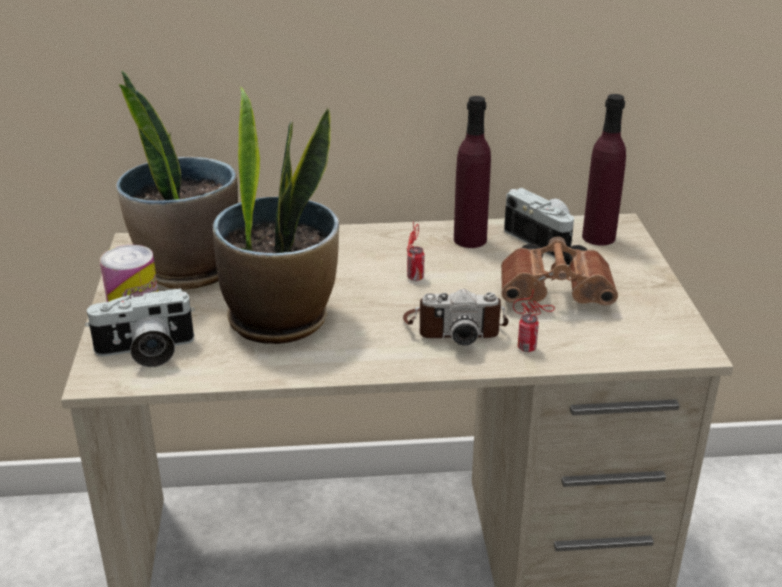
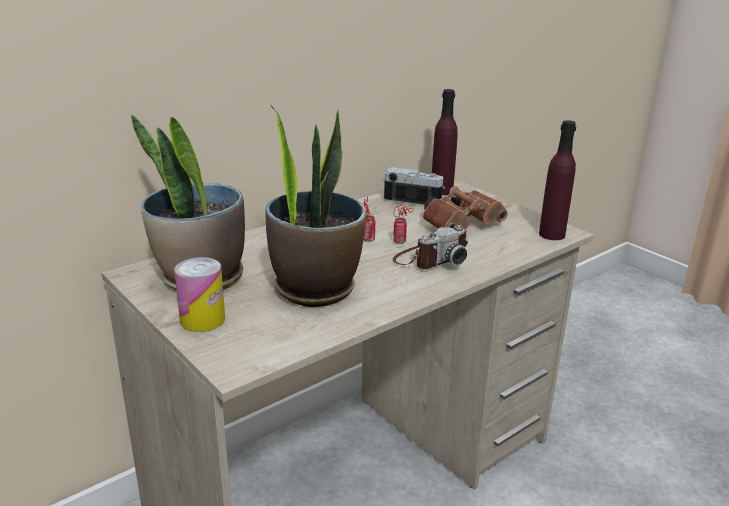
camera: 35 degrees left, 5 degrees down
(145, 352) = (246, 340): camera -> none
(470, 240) = (371, 210): purple bottle -> purple bottle (551, 234)
(529, 348) = (487, 257): can -> can (400, 241)

